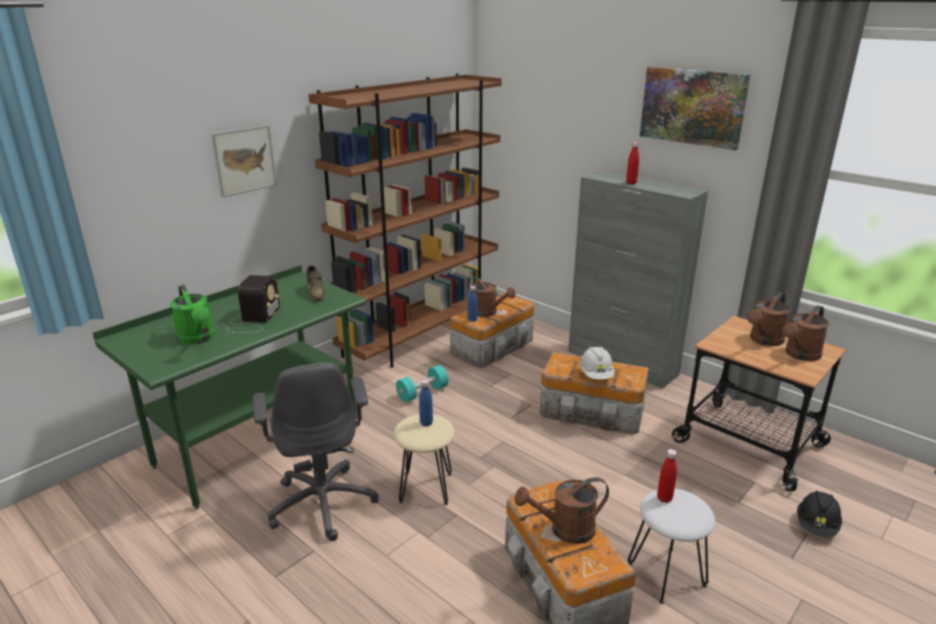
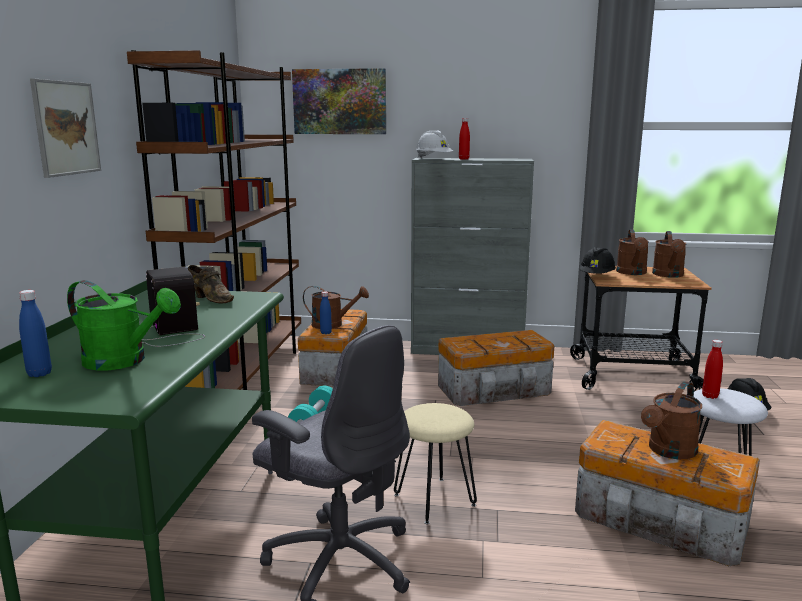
camera: 35 degrees left, 10 degrees down
(426, 423) = (433, 411): blue bottle -> blue bottle (39, 374)
(596, 375) = (503, 343): white hard hat -> white hard hat (433, 159)
(692, 107) = (506, 82): picture -> picture (340, 102)
(714, 335) = (596, 276): none -> black hard hat

